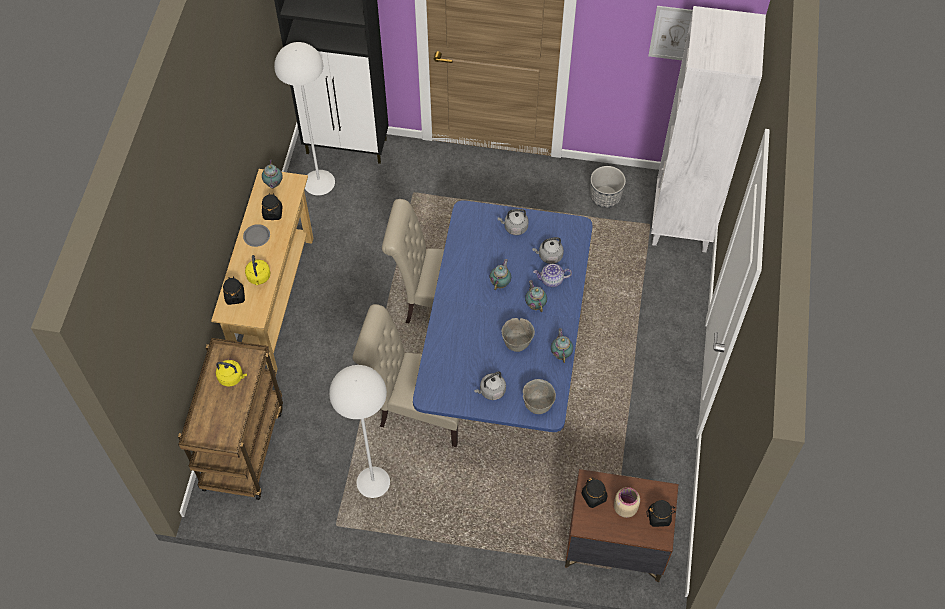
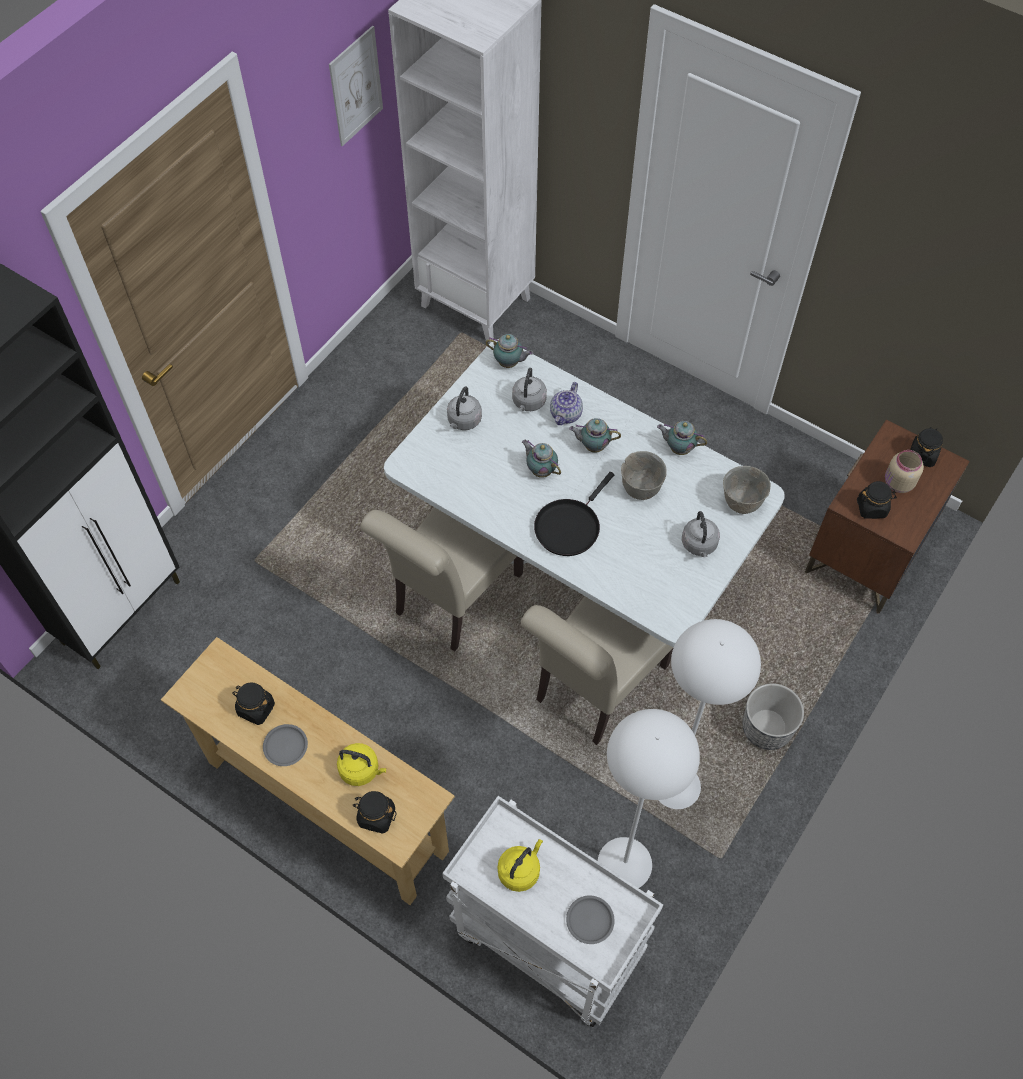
camera: 65 degrees left, 0 degrees up
(217, 423) = (589, 920): none -> grey plate
(243, 446) = (544, 941): brown cart -> white cart
(273, 184) = (204, 689): teapot -> teapot (509, 363)
(318, 182) = (158, 672): white floor lamp -> white floor lamp (624, 864)
(467, 314) = (569, 526): none -> black frying pan
(504, 365) = (576, 563): blue dining table -> white dining table
(605, 197) = (395, 358): planter -> planter (767, 728)

